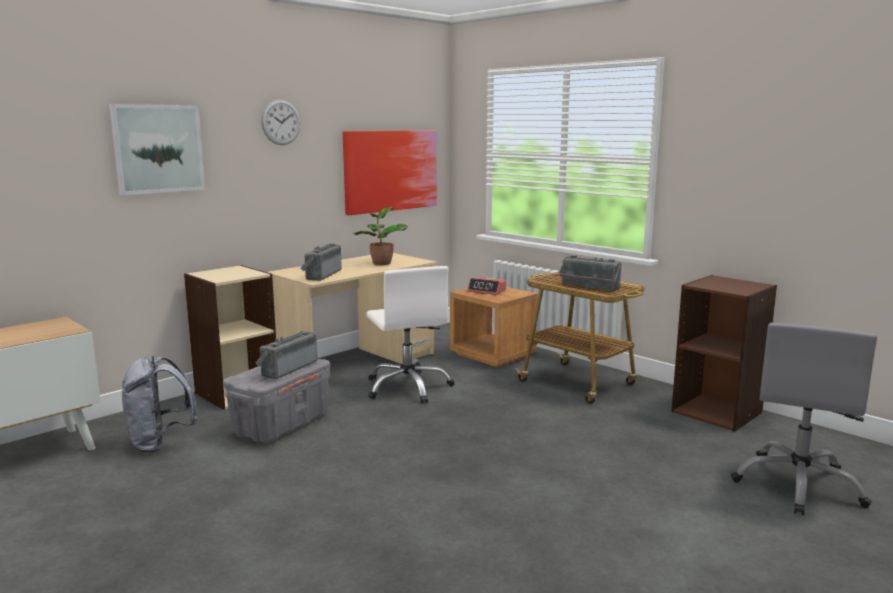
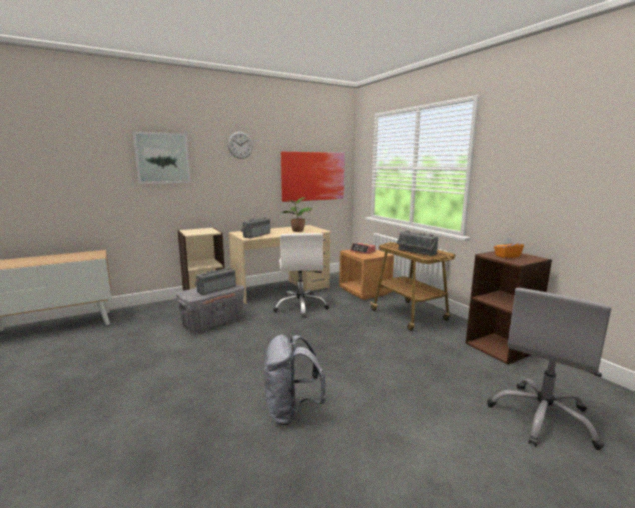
camera: 15 degrees right, 0 degrees up
(160, 443) = (142, 325): grey backpack -> grey backpack (291, 411)
(722, 284) = (507, 256): none -> orange tissue box

